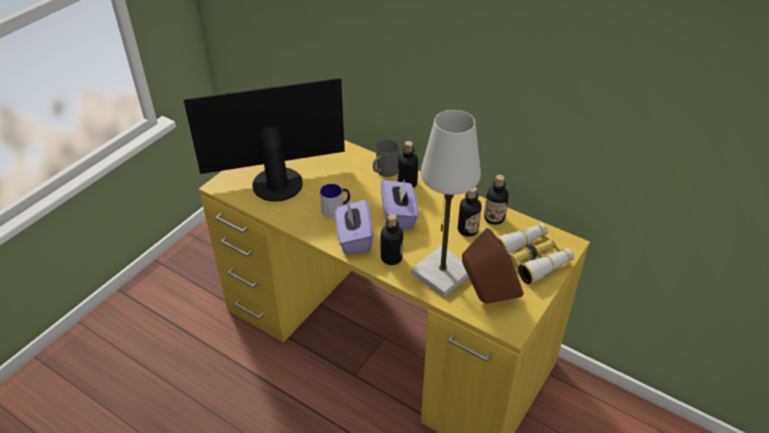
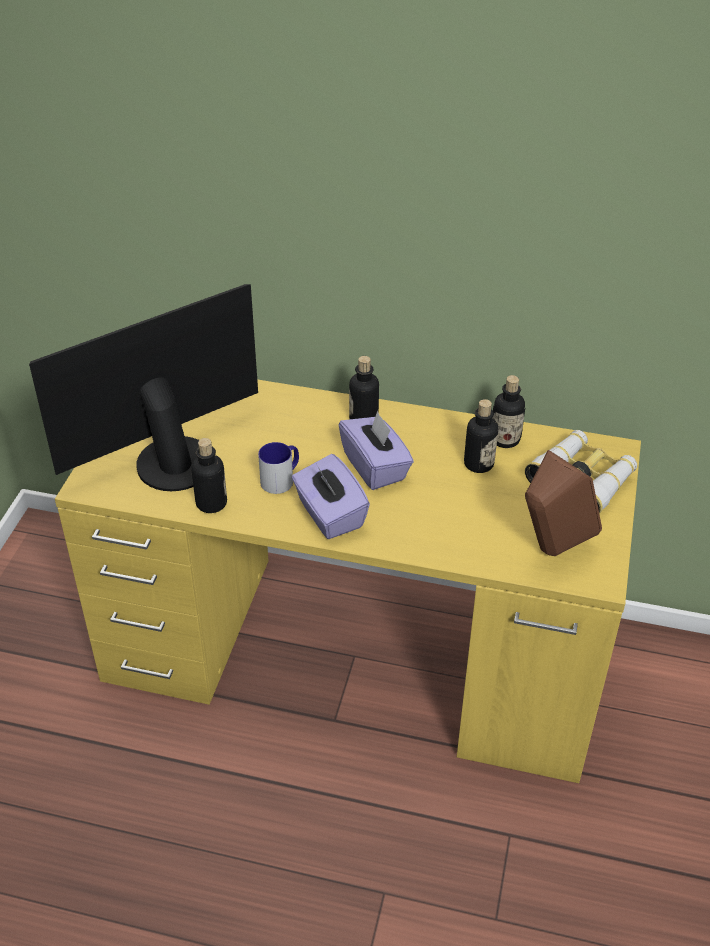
camera: 20 degrees left, 0 degrees up
(384, 173) = (322, 411): grey mug -> none
(391, 258) = (396, 528): bottle -> bottle (211, 503)
(442, 273) = (475, 531): white table lamp -> none

